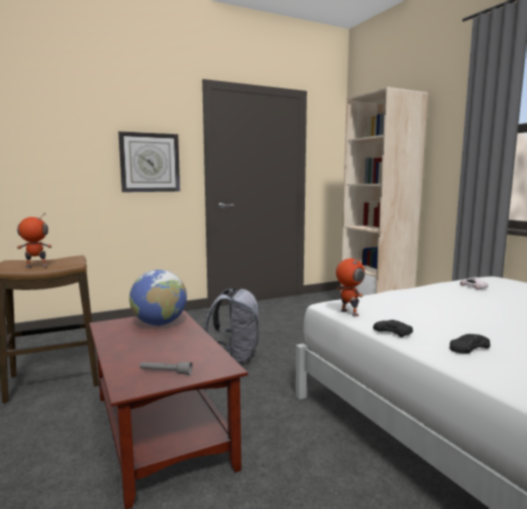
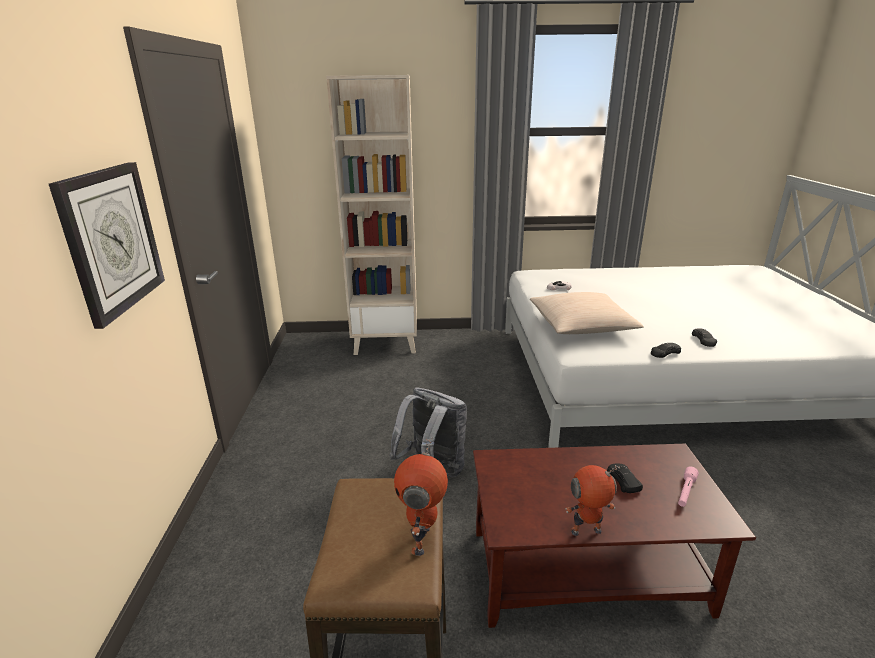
camera: 65 degrees left, 15 degrees up
(159, 324) = (528, 477): globe -> none
(166, 372) = (685, 492): grey flashlight -> pink flashlight
(170, 350) = (623, 480): none -> black toy car
(348, 313) = (611, 355): toy robot -> toy robot (586, 532)
(396, 300) = (581, 325): none -> beige pillow

